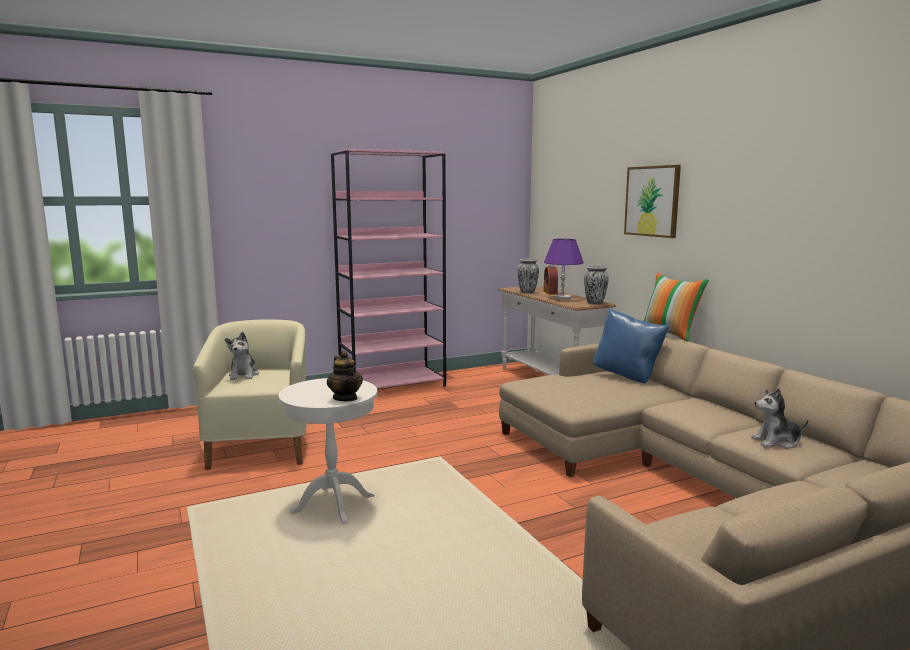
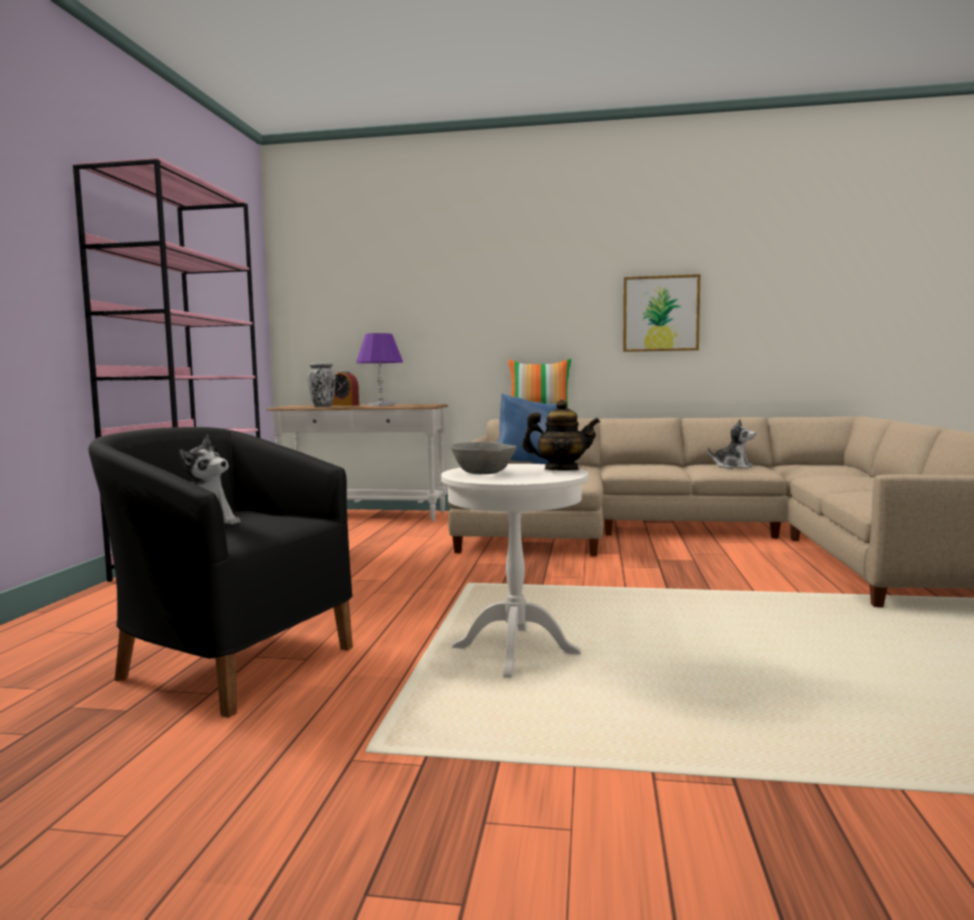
camera: 55 degrees left, 5 degrees down
(262, 448) = (231, 663): beige armchair -> black armchair
(315, 386) = (483, 473): none -> grey bowl
(595, 303) = (429, 404): vase -> none
(652, 201) = (487, 288): picture -> picture (660, 313)
(777, 442) = (732, 467): plush toy -> plush toy turned 90 degrees counterclockwise

